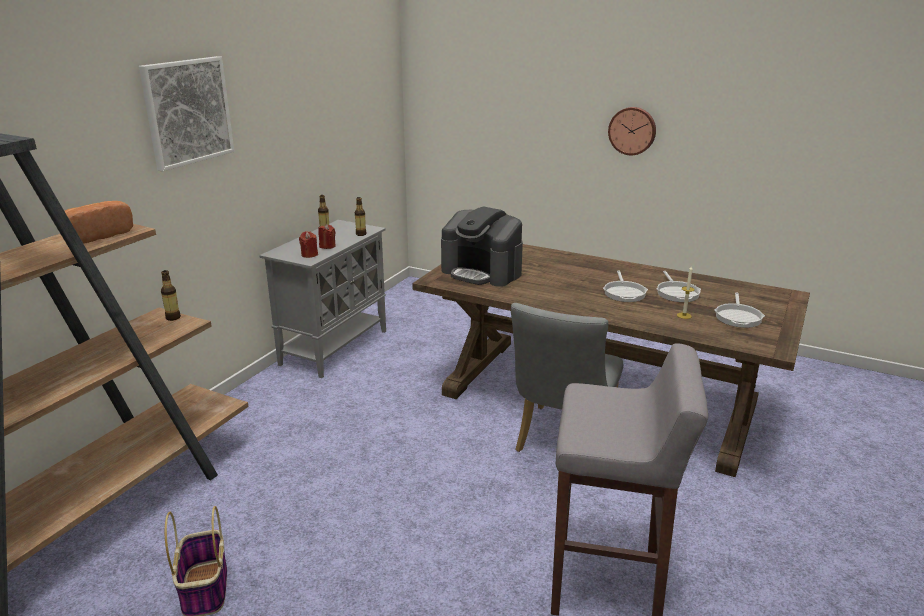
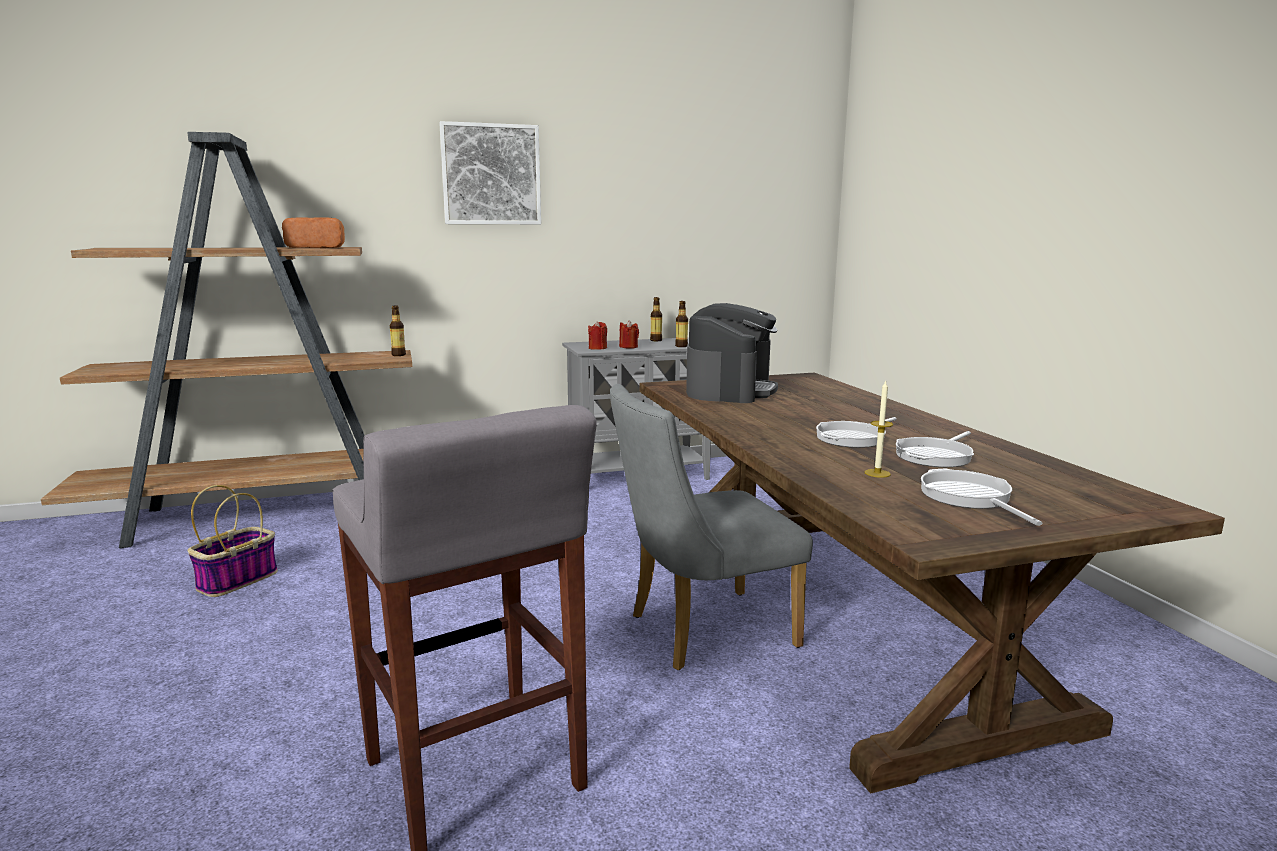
camera: 45 degrees right, 10 degrees down
(482, 272) = (730, 390): coffee machine -> coffee machine turned 150 degrees counterclockwise
(632, 130) = (1073, 238): wall clock -> none
(738, 317) = (968, 497): frying pan -> frying pan turned 105 degrees clockwise

